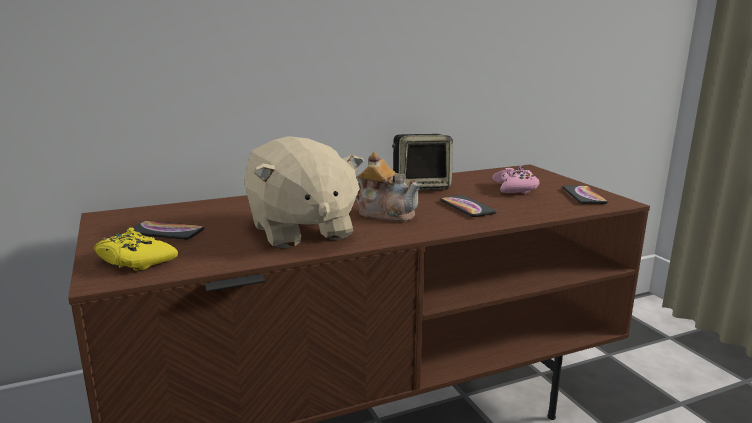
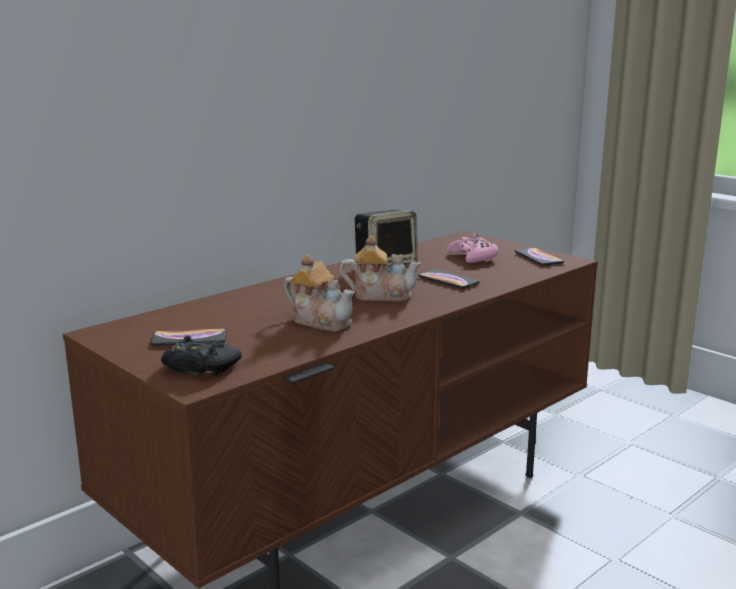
camera: 20 degrees left, 0 degrees up
(135, 260) = (199, 367): yellow game controller -> black game controller
(300, 231) = (321, 321): beige plush toy -> teapot

